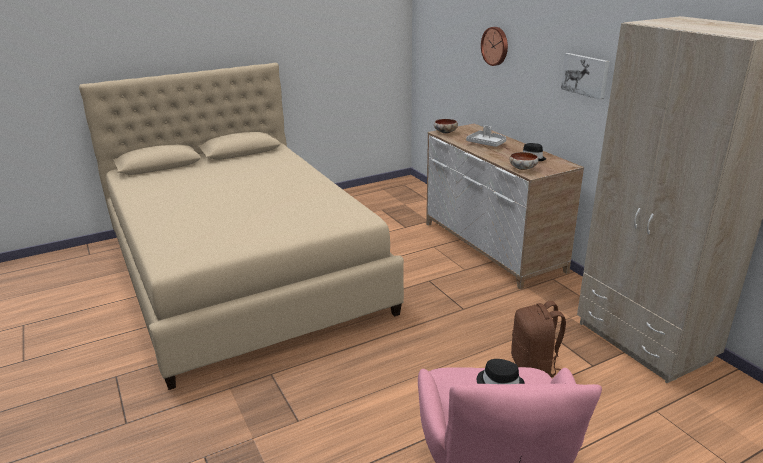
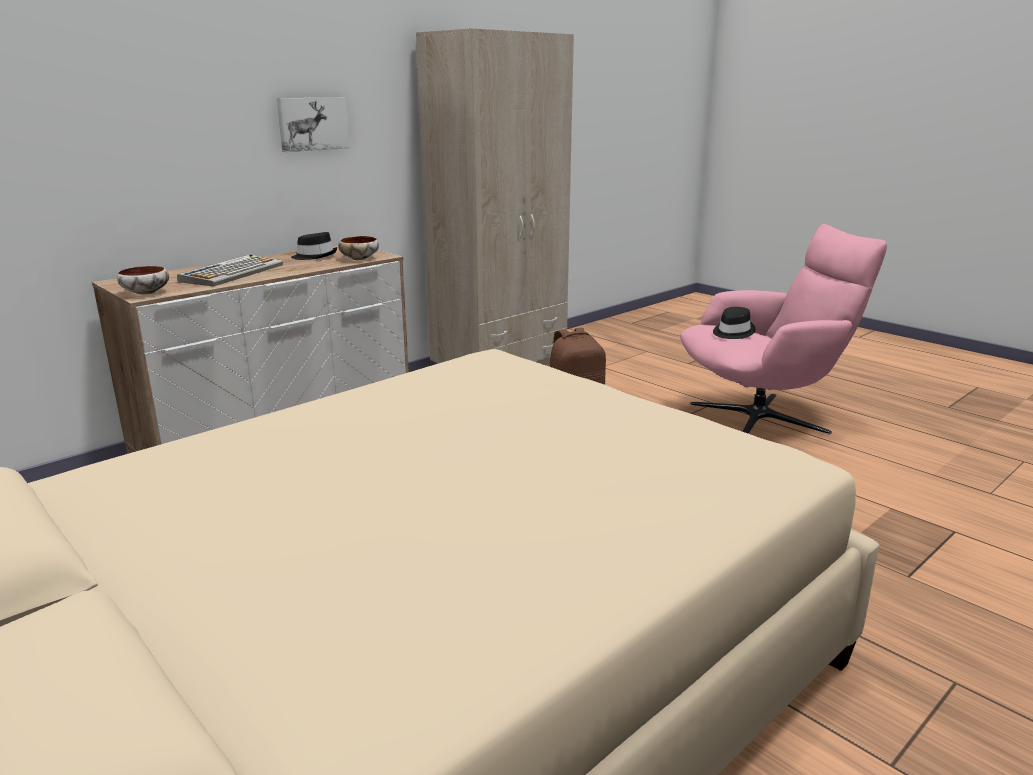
camera: 105 degrees left, 5 degrees down
(486, 143) = (232, 273): grey tray -> keyboard
(495, 46) = (100, 116): wall clock -> none

